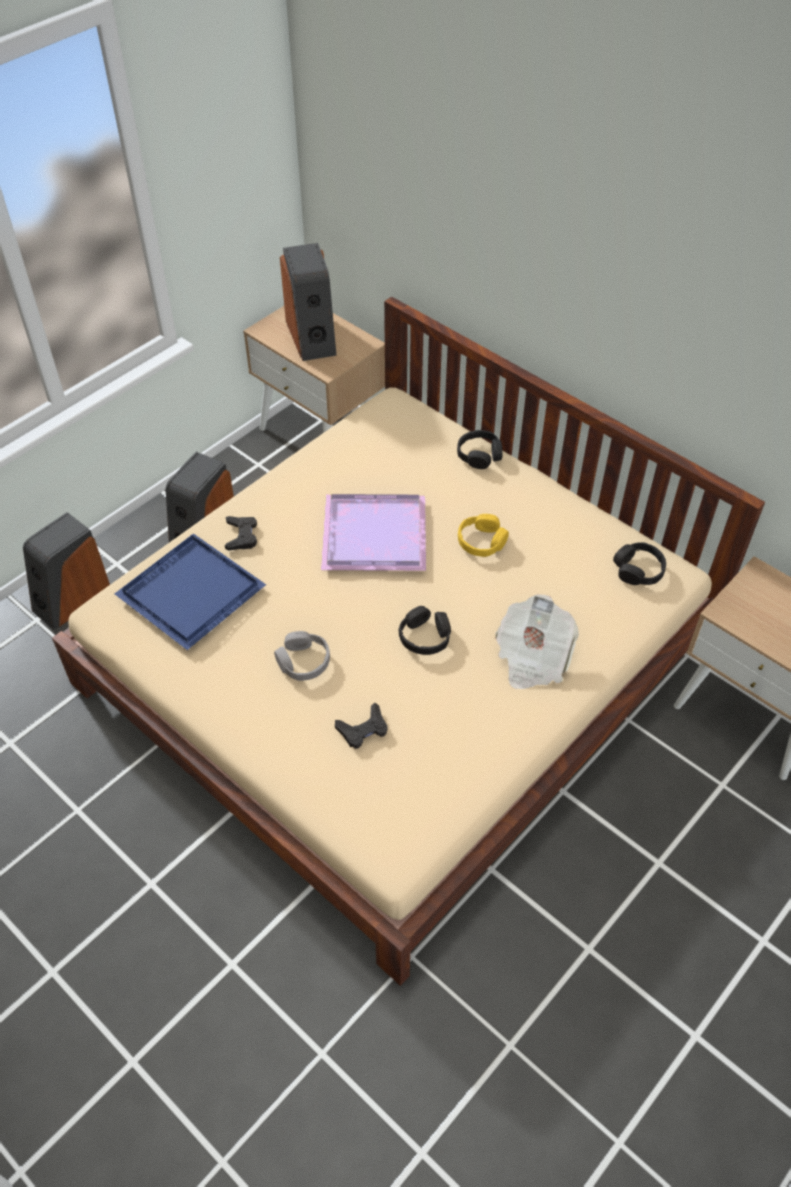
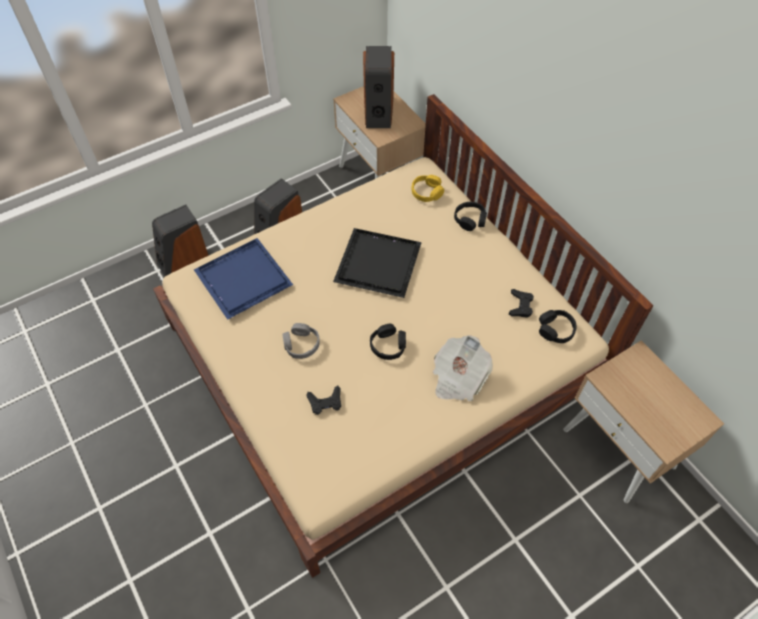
camera: 15 degrees right, 5 degrees up
(241, 536) = (289, 246): black game controller -> black game controller (520, 305)
(376, 533) = (379, 263): purple tray -> black tray
(481, 541) = (450, 284): yellow headphones -> yellow headphones (427, 192)

